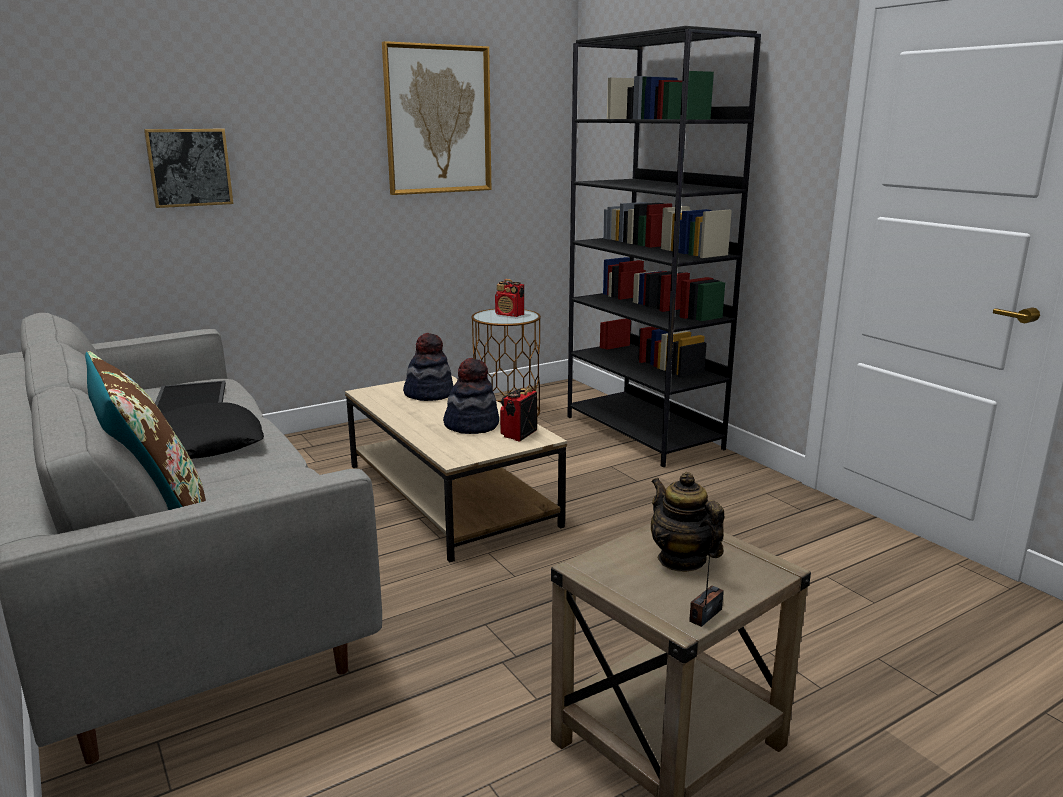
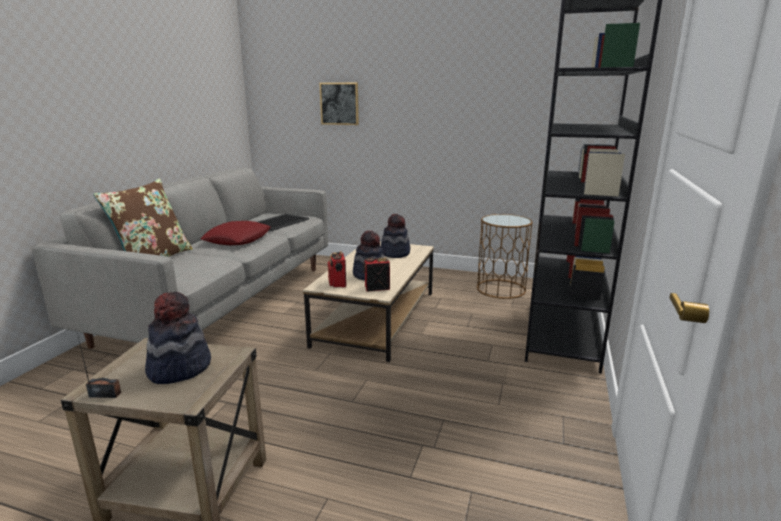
camera: 50 degrees right, 0 degrees up
(205, 442) = (238, 239): black pillow -> red pillow
(438, 120) = (492, 77): picture -> none
(510, 315) = (509, 220): radio -> radio (337, 283)
(681, 560) = (179, 368): teapot -> hat

